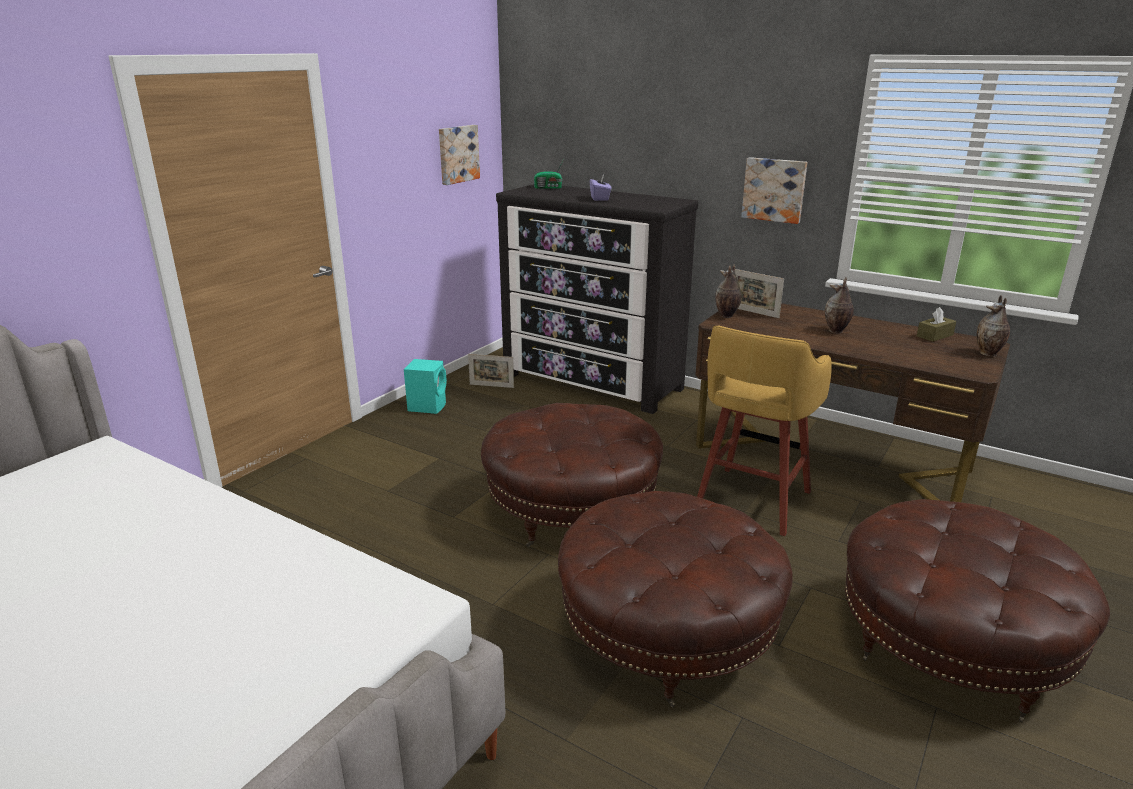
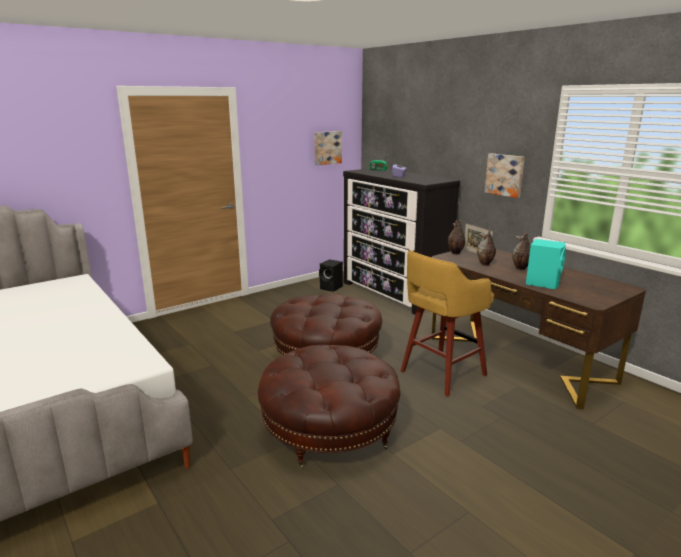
camera: 20 degrees right, 5 degrees down
(428, 406) = (288, 293): turquoise speaker -> turquoise speaker (543, 283)
(491, 386) = (331, 288): picture frame -> black speaker
(934, 335) = (591, 279): brown tissue box -> none
(950, 645) = (510, 480): brown ottoman -> none
(988, 354) = (620, 293): vase -> vase (485, 264)

